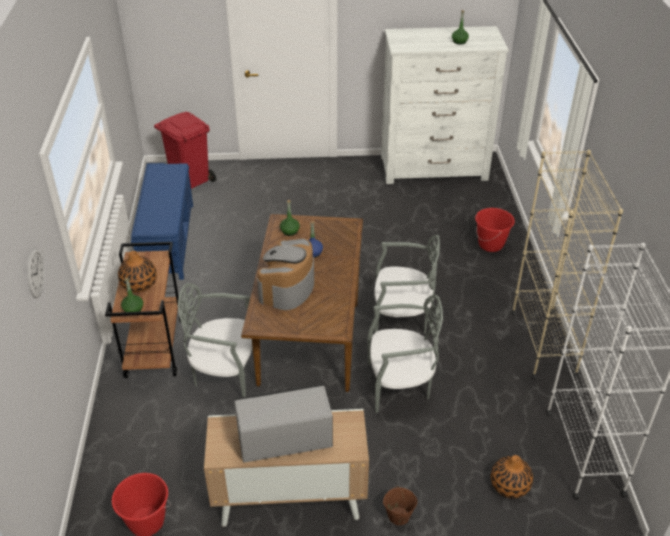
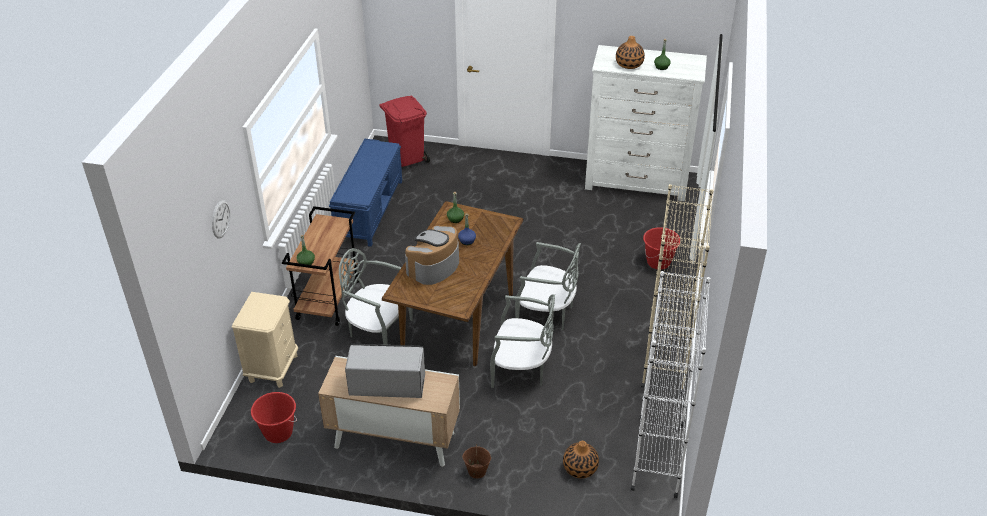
camera: 15 degrees right, 0 degrees up
(114, 442) = (272, 368): none -> beige nightstand
(139, 284) = (318, 242): vase -> vase (629, 64)

